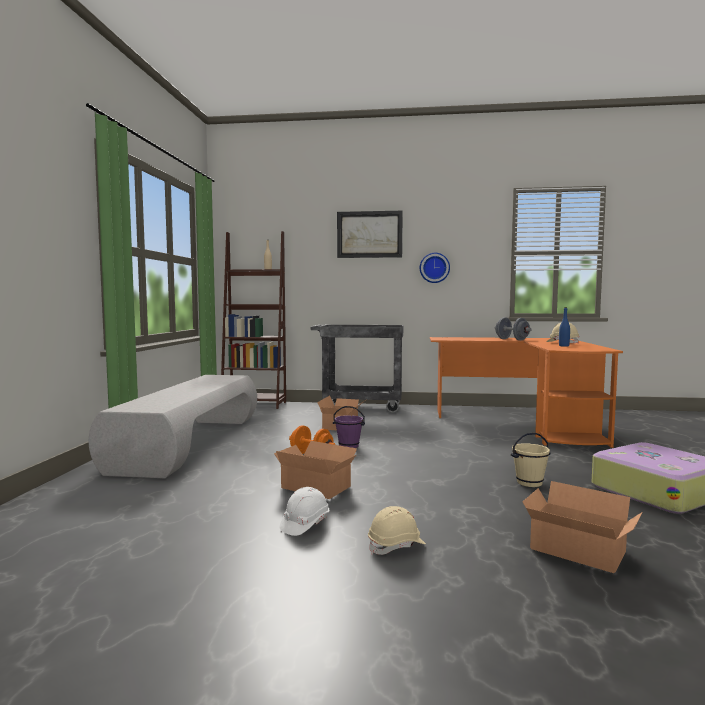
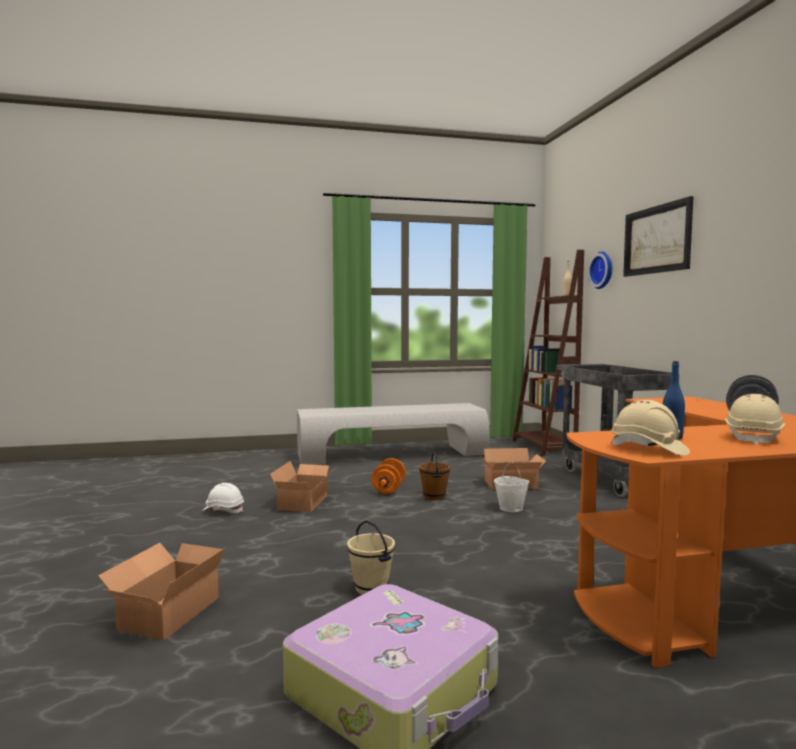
camera: 70 degrees right, 0 degrees up
(348, 446) = (433, 497): purple bucket -> brown bucket
(395, 433) = (511, 508): none -> white bucket
(396, 546) = (184, 540): beige hard hat -> beige hard hat (648, 449)
(434, 268) = (729, 282): wall clock -> wall clock (603, 270)

